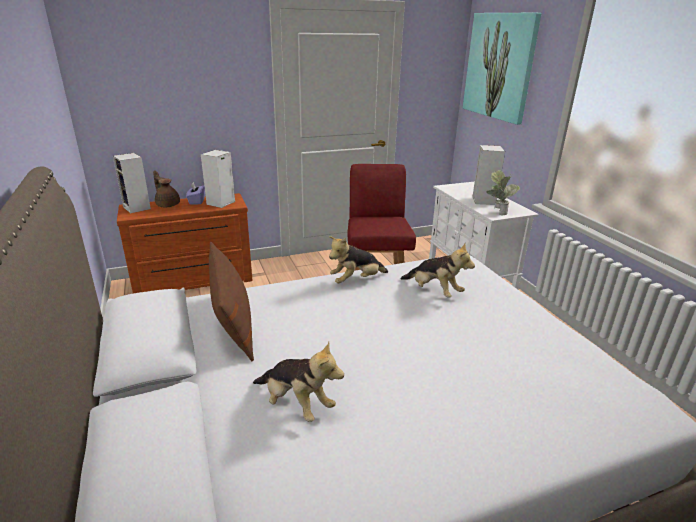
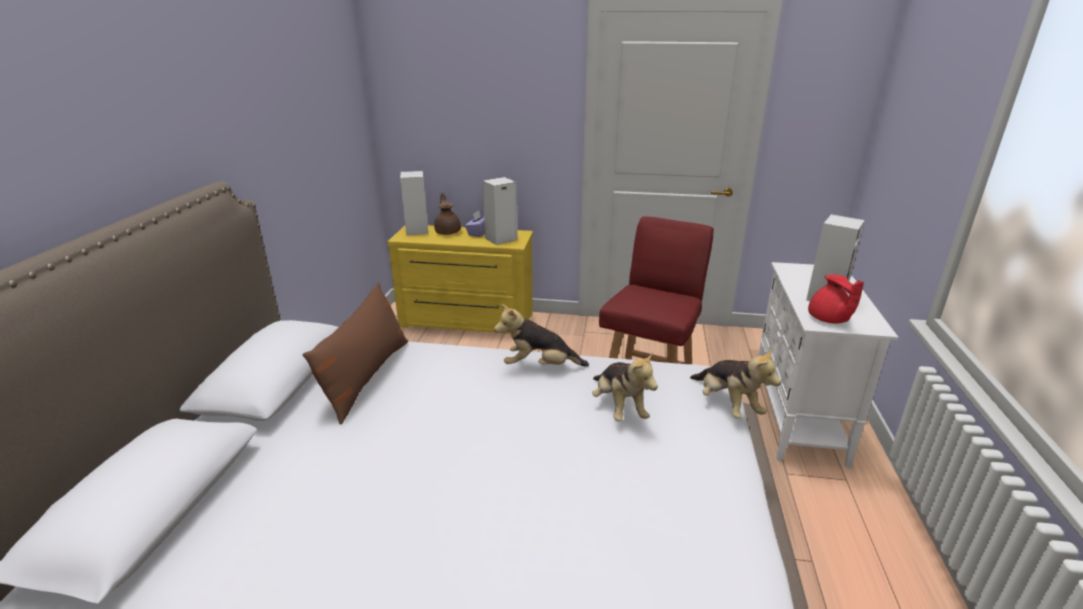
camera: 30 degrees right, 0 degrees up
(194, 281) = (466, 321): brown dresser -> yellow dresser
(296, 404) = (329, 486): plush toy -> plush toy (727, 405)
(497, 212) = (829, 319): potted plant -> red teapot
(500, 66) = (917, 96): picture -> none

